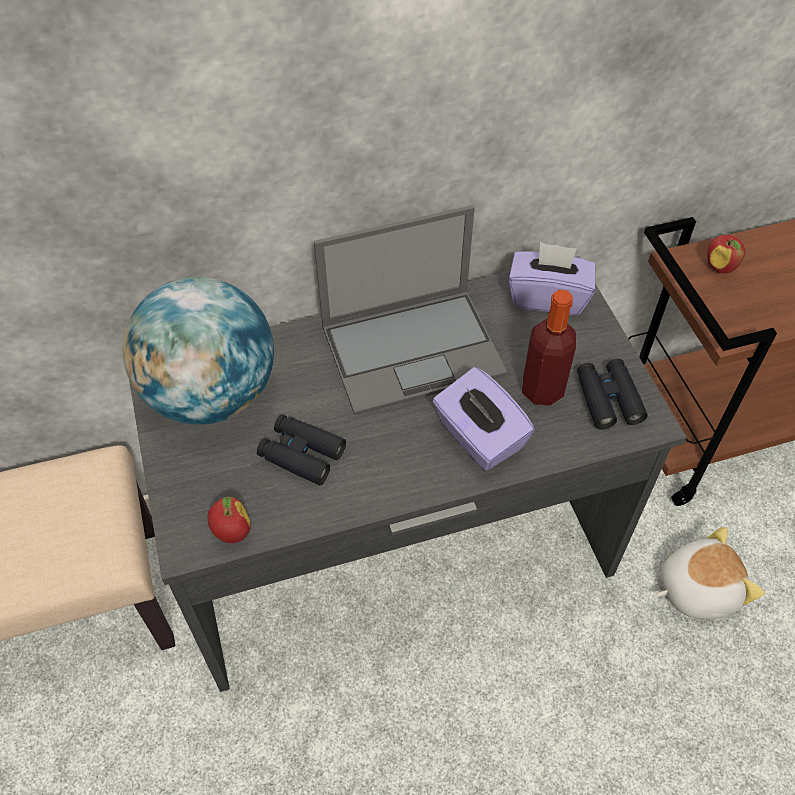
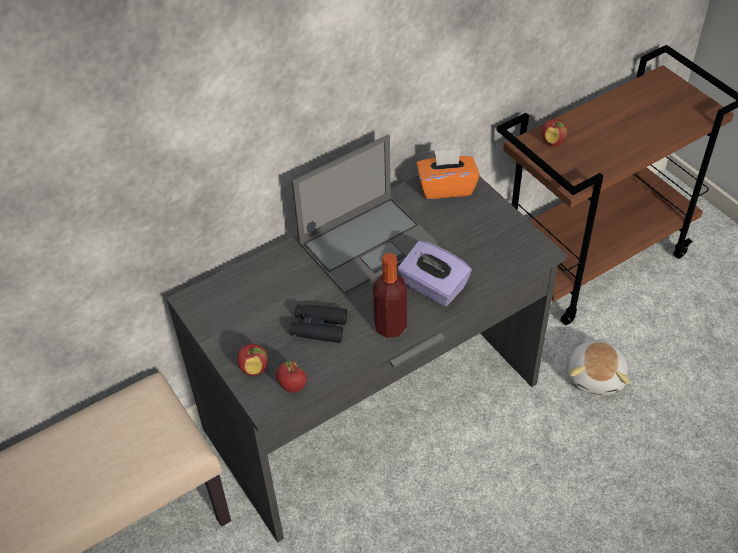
camera: 15 degrees left, 5 degrees down
(193, 491) = (254, 369): none -> apple
(211, 394) = (239, 306): globe -> none
(542, 390) = (464, 248): bottle -> bottle (390, 326)
(548, 297) = (446, 187): purple tissue box -> orange tissue box
(608, 399) = (509, 243): black binoculars -> none
(697, 587) = (597, 376): plush toy -> plush toy turned 135 degrees clockwise

